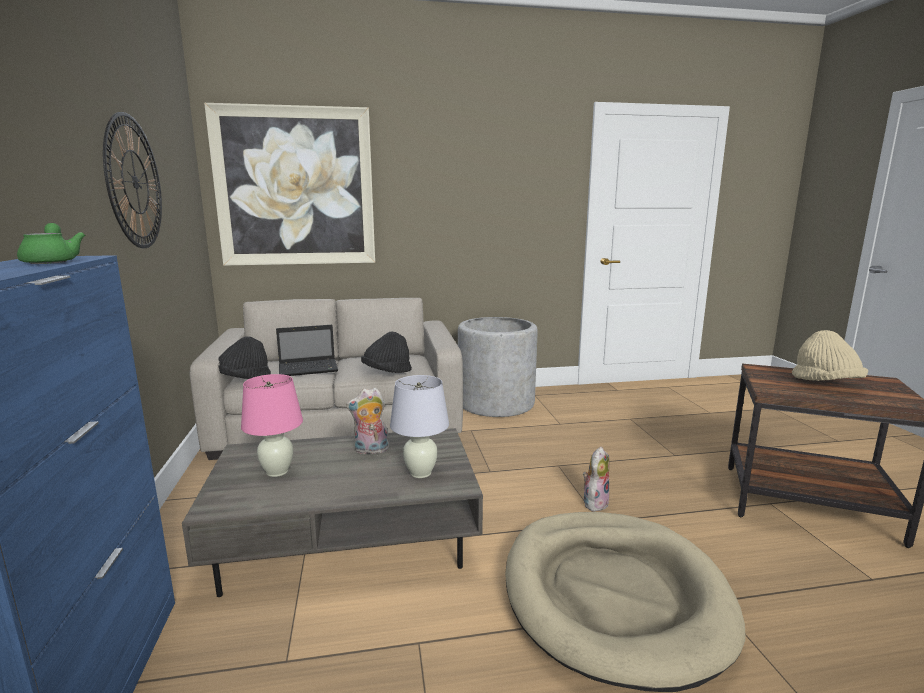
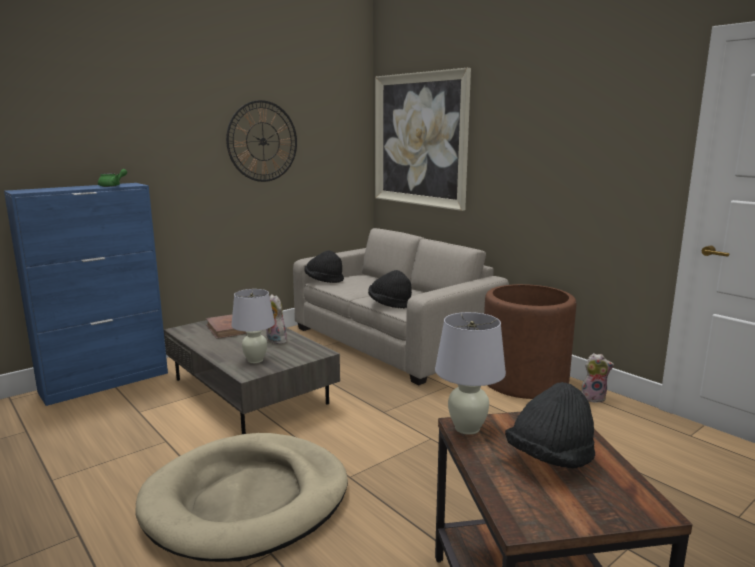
camera: 60 degrees right, 0 degrees up
(277, 472) = (227, 329): pink table lamp -> brown book
(309, 369) = (365, 287): laptop -> none
(496, 403) = (524, 381): grey planter -> brown planter
(594, 502) = (380, 468): plush toy -> plush toy (593, 397)
(776, 391) = (467, 428): none -> white table lamp
(825, 384) = (550, 459): beige hat -> black hat

